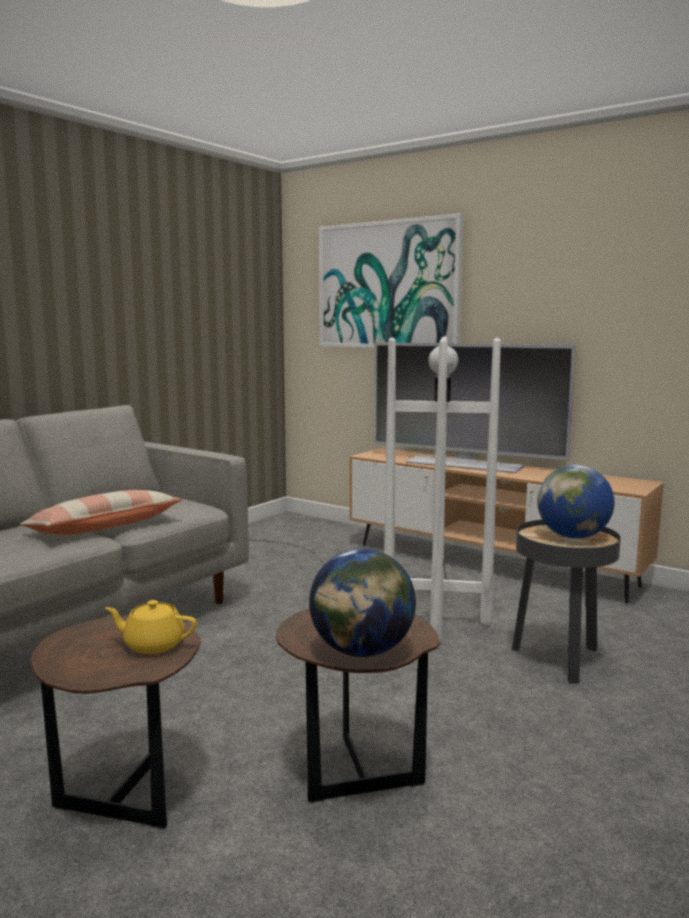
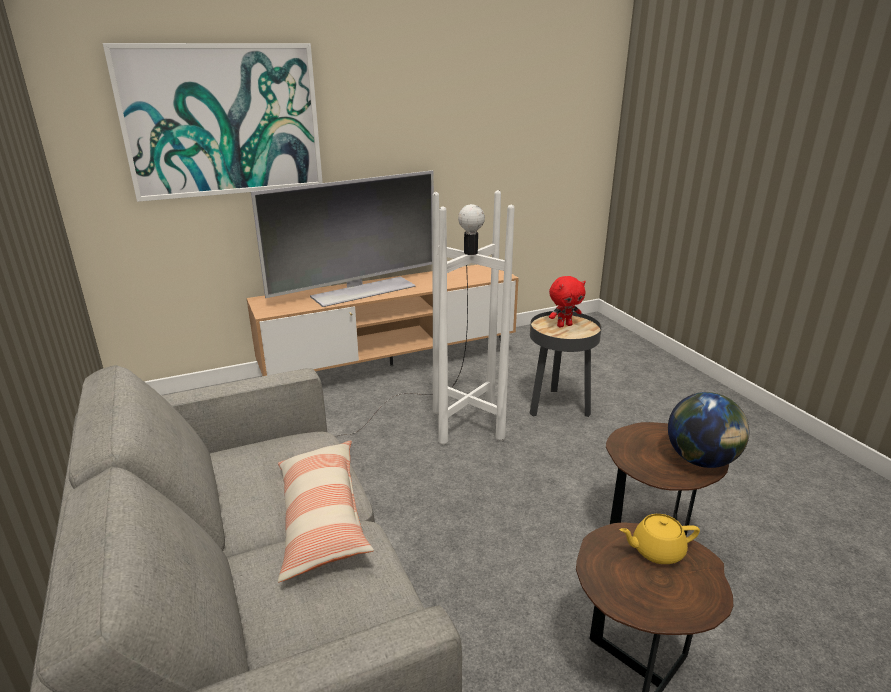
camera: 60 degrees left, 15 degrees up
(153, 645) = (656, 550): yellow teapot -> yellow teapot turned 45 degrees clockwise
(573, 536) = (564, 325): globe -> red plush toy

